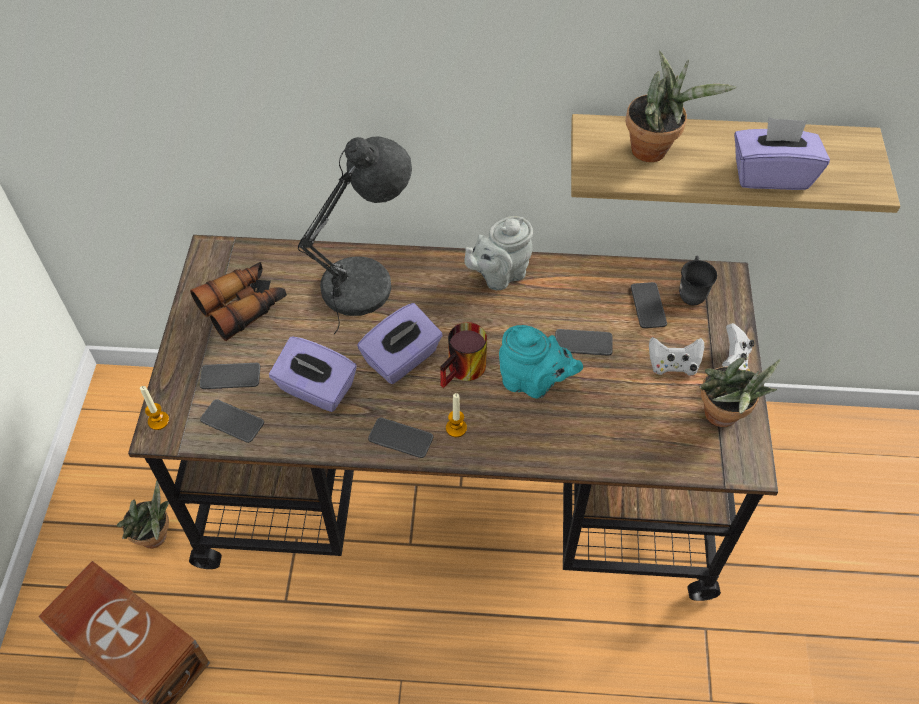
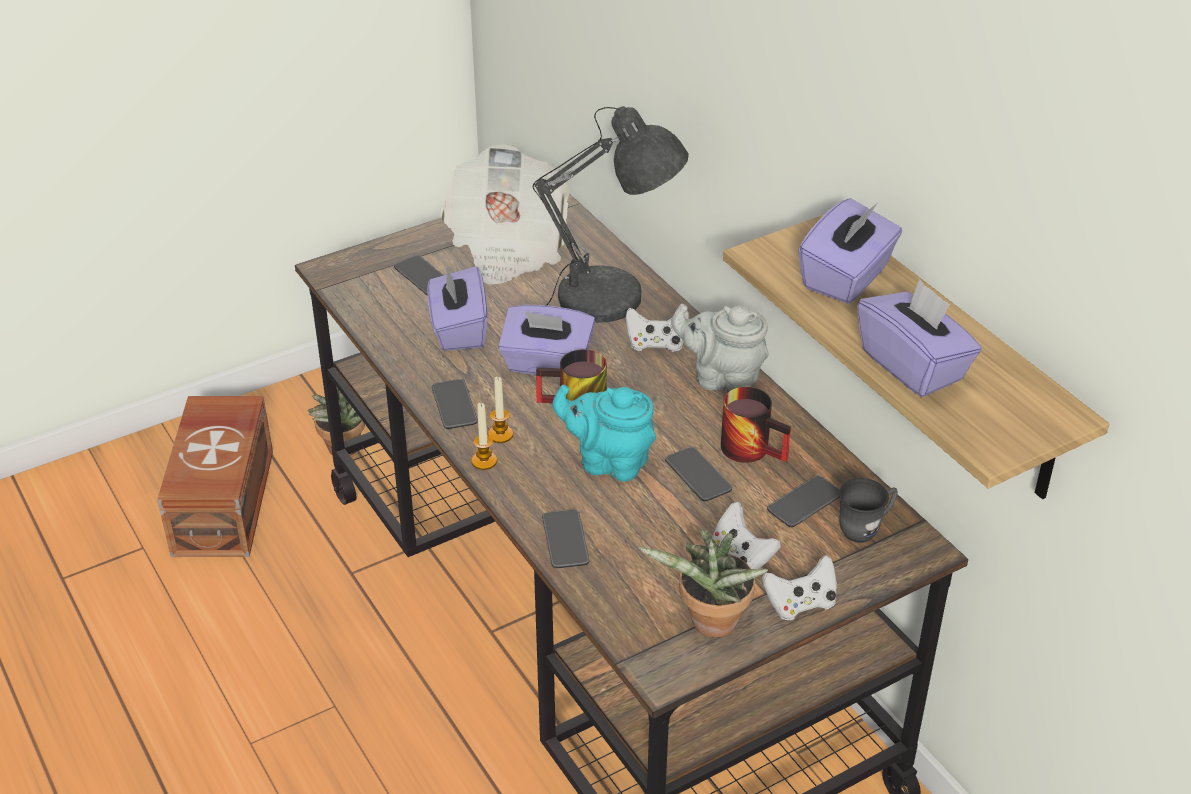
camera: 55 degrees right, 15 degrees down
(158, 421) = (340, 263): candle -> candle (484, 461)
(232, 421) = (377, 301): phone -> phone (565, 540)
(244, 306) = (507, 246): binoculars -> newspaper
(435, 287) = (656, 344): none -> white game controller
(533, 382) = (608, 462): turquoise teapot -> turquoise teapot turned 120 degrees clockwise
(579, 299) = (754, 447): none -> mug
(655, 150) = (847, 278): potted plant -> purple tissue box

